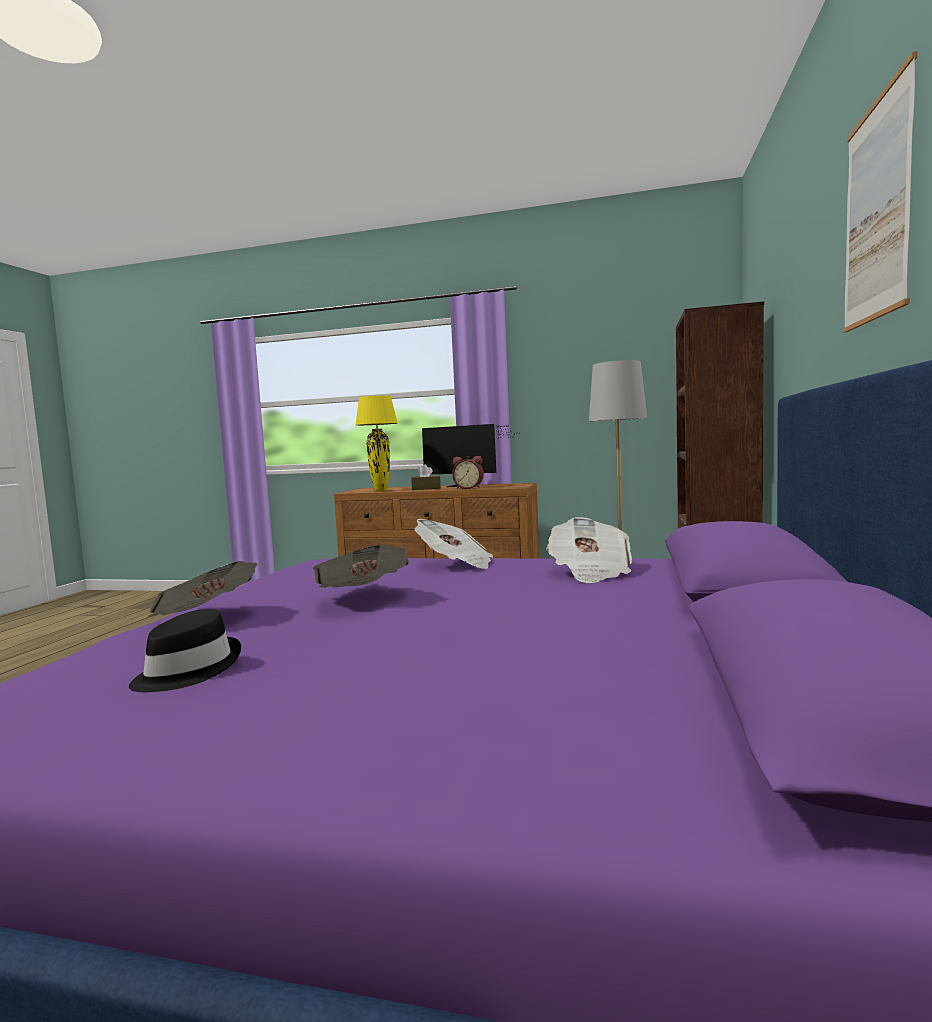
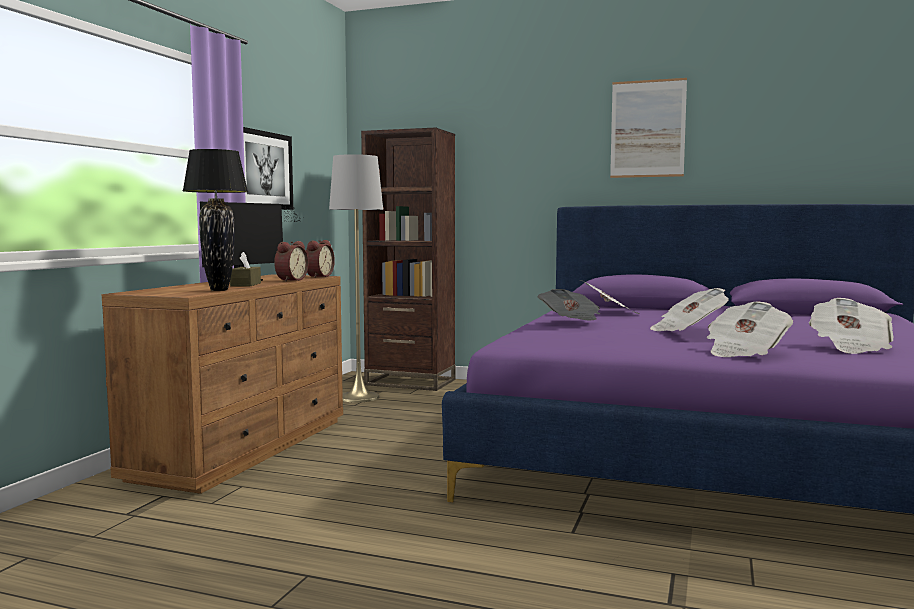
camera: 85 degrees left, 0 degrees up
(187, 671) = (850, 347): black hat -> newspaper
(380, 491) = (219, 290): yellow table lamp -> black table lamp
(512, 487) = (318, 276): none -> alarm clock
(564, 389) = (262, 170): none -> picture

